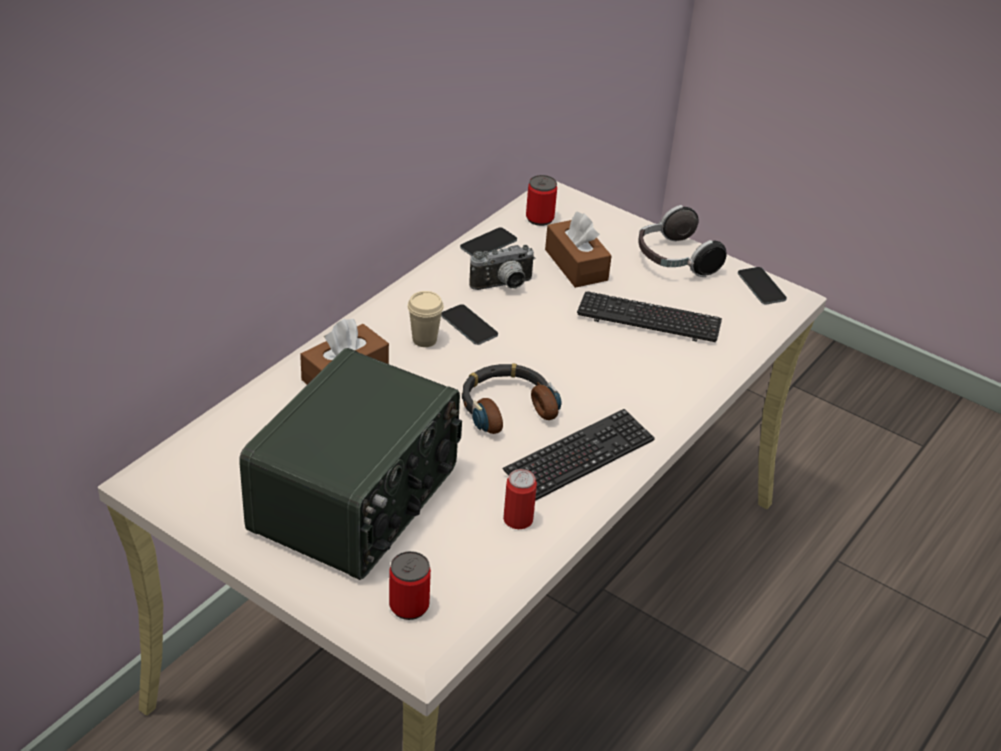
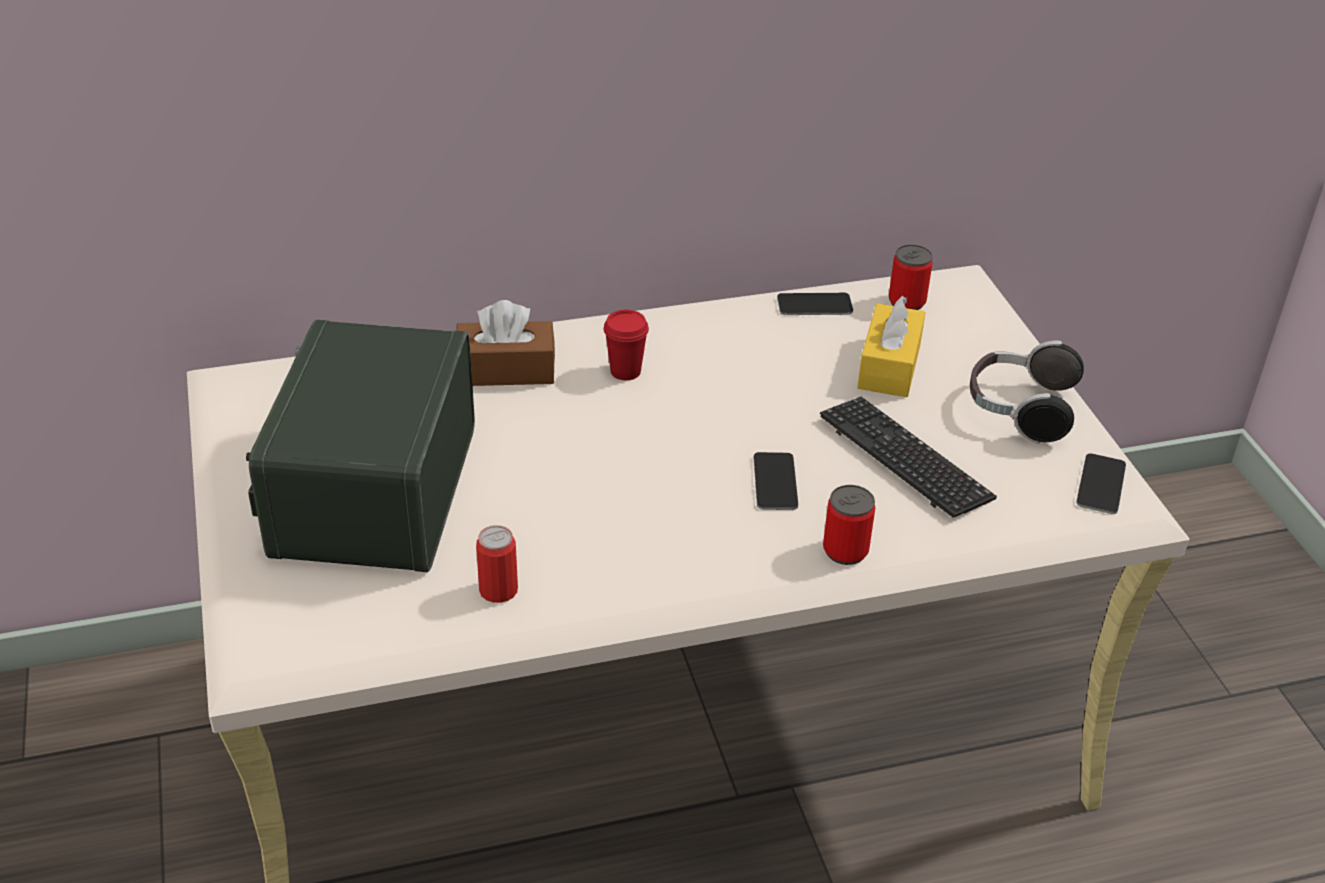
camera: 40 degrees right, 0 degrees up
(357, 500) = (371, 491): radio -> radio turned 120 degrees clockwise
(409, 606) = (293, 614): can -> can (845, 550)
(424, 340) = (625, 371): beige cup -> red cup
(469, 325) = (690, 377): phone -> phone (775, 482)
(503, 286) = (777, 354): camera -> none
(506, 406) = (628, 474): headphones -> none
(576, 265) = (889, 366): brown tissue box -> yellow tissue box
(579, 457) = (641, 562): keyboard -> none

